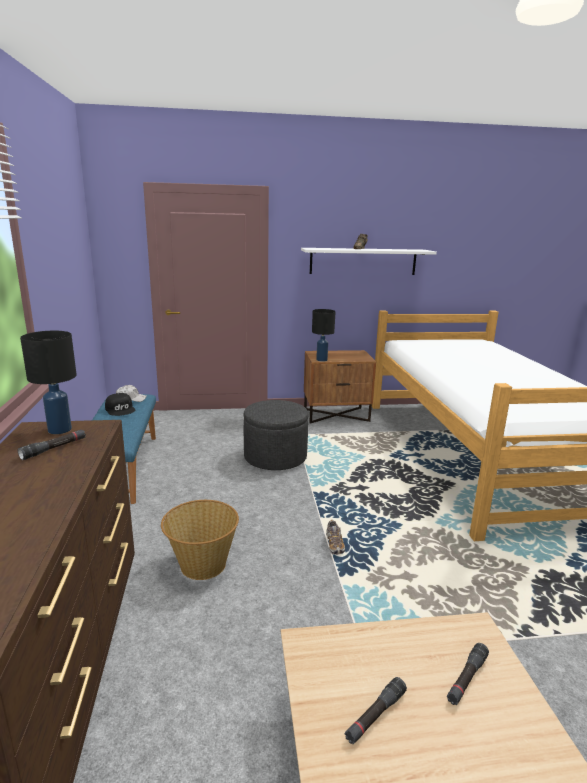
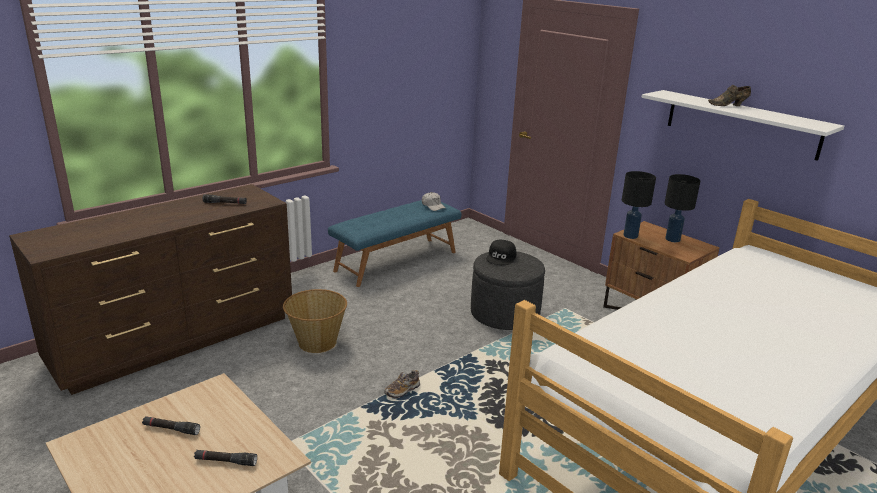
camera: 55 degrees right, 5 degrees up
(60, 429) = (252, 195): black table lamp -> black table lamp (673, 239)
(120, 409) = (409, 210): black cap -> black cap (501, 257)

